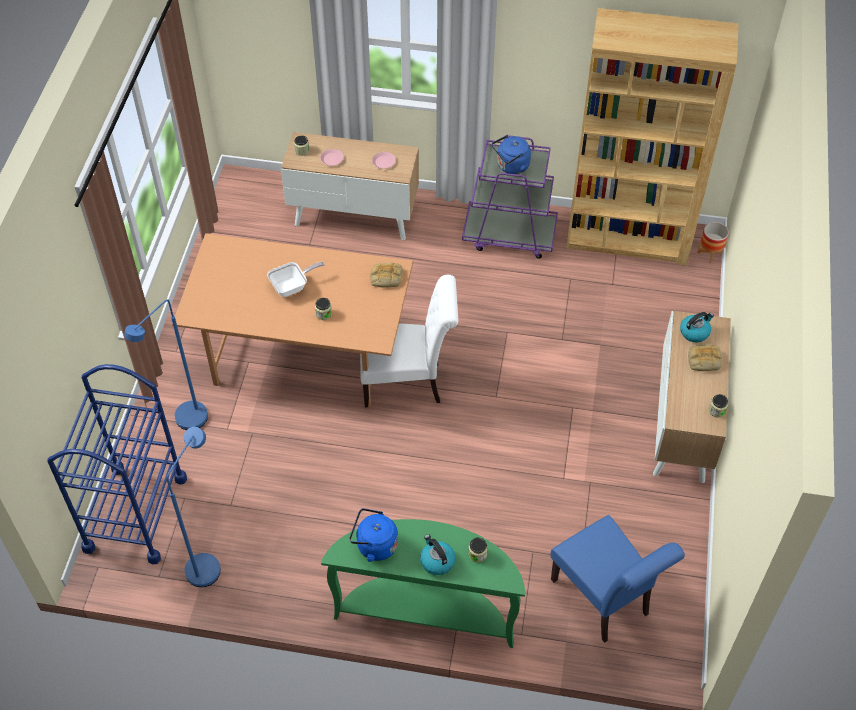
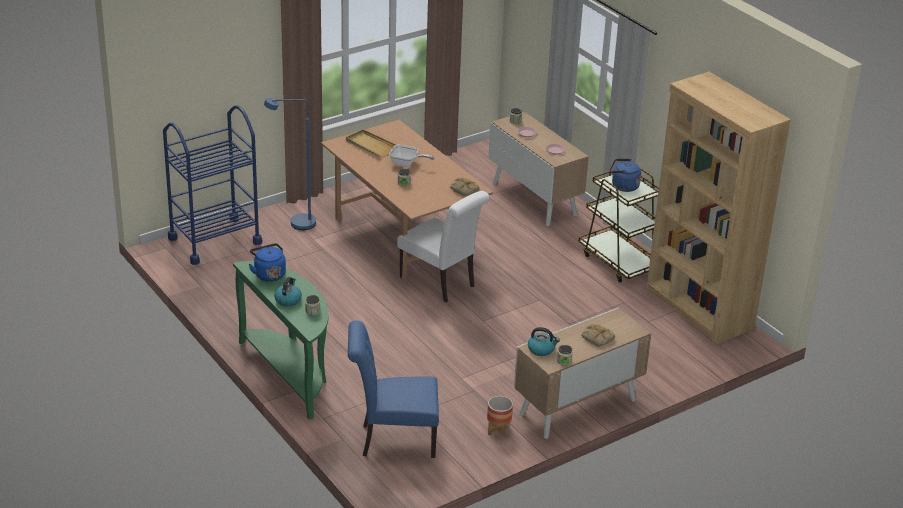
camera: 45 degrees right, 20 degrees down
(208, 562) = (216, 281): blue floor lamp -> none
(227, 289) = (371, 145): none -> beige tray
(510, 235) = (618, 261): purple cart -> brown cart
(604, 601) = (393, 440): blue chair -> blue chair turned 75 degrees clockwise
(694, 332) = (615, 324): kettle -> kettle (541, 349)
(710, 253) = (745, 349): planter -> planter (498, 430)

